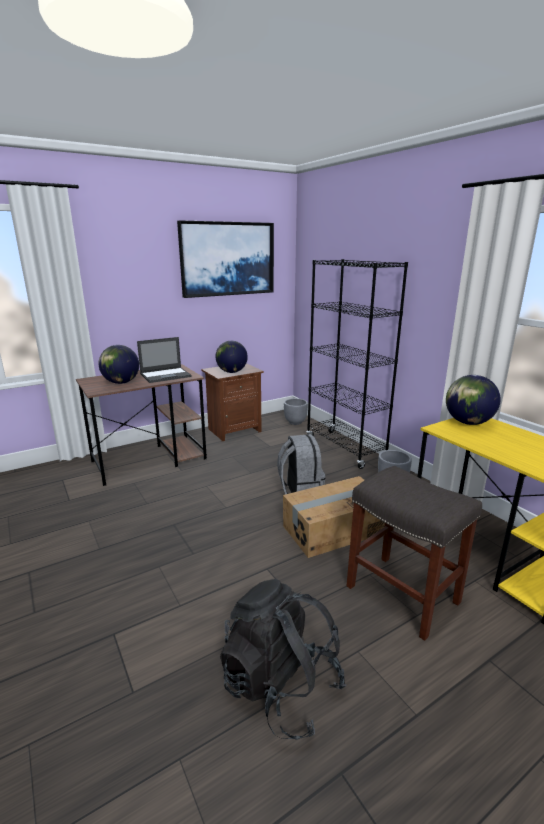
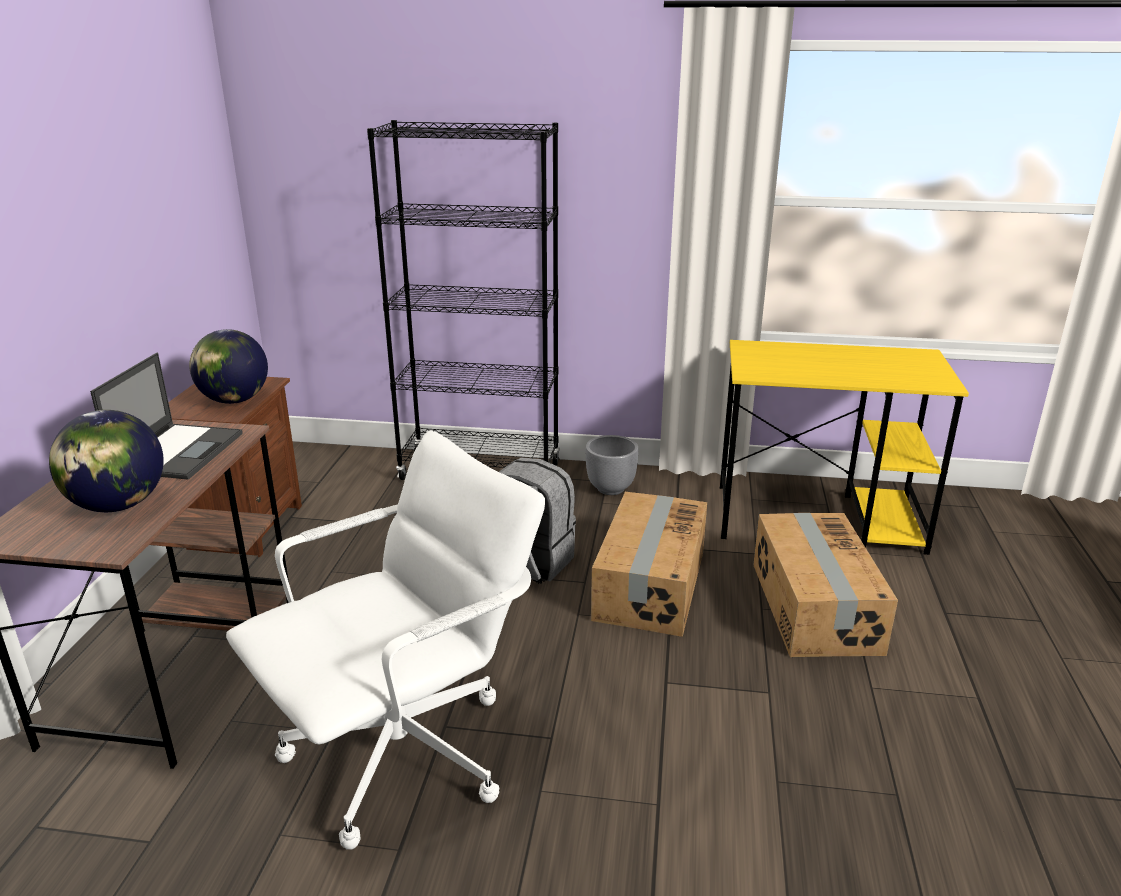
camera: 50 degrees left, 5 degrees up
(149, 523) = (404, 754): none -> white office chair
(227, 259) = (133, 140): picture -> none
(280, 686) = (879, 775): black backpack -> none
(295, 422) = (331, 464): grey planter -> none
(400, 594) = (813, 607): grey stool -> cardboard box
(468, 423) = (756, 355): globe -> none

